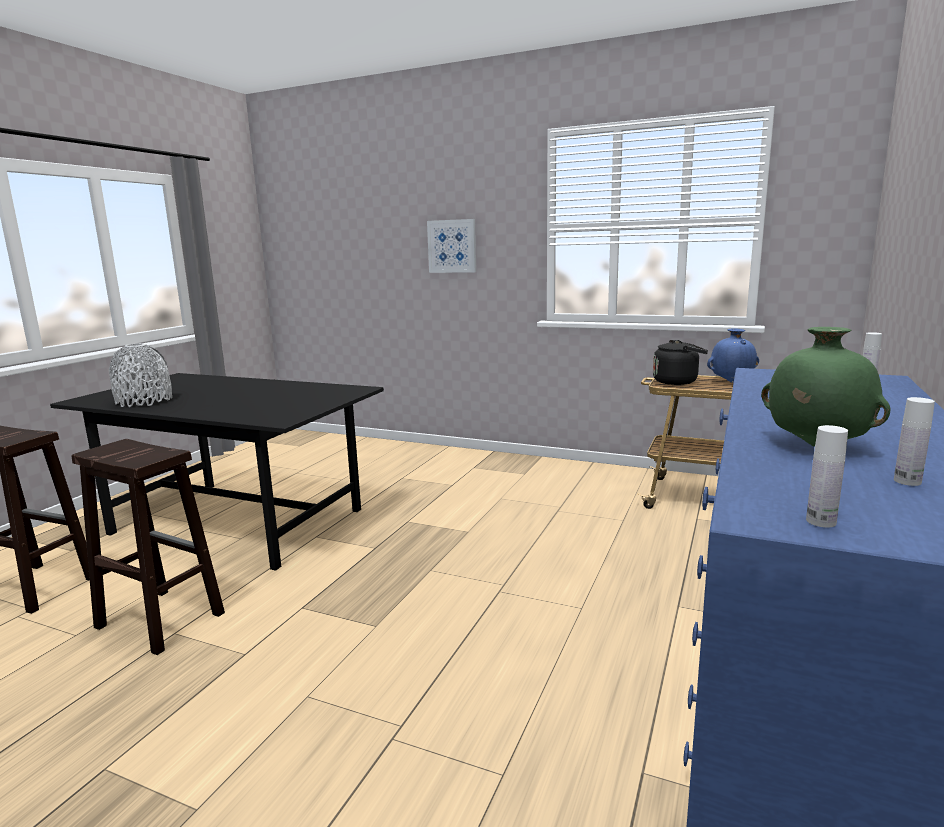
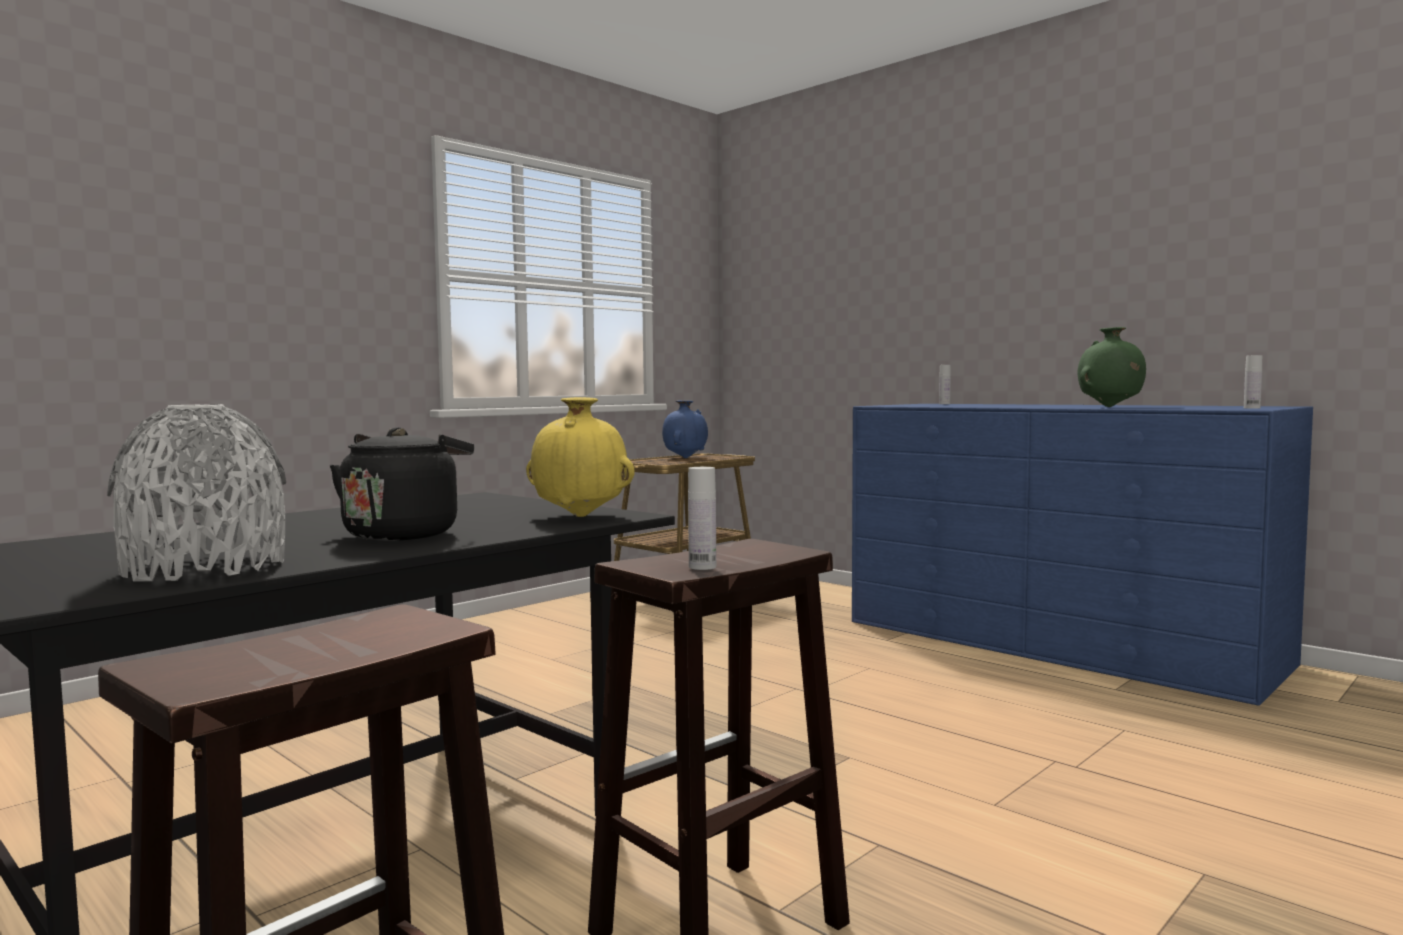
camera: 70 degrees left, 10 degrees down
(277, 415) = (581, 516): none -> yellow vase
(452, 246) = (279, 284): picture -> none
(677, 382) = (660, 461): black kettle -> black kettle (404, 534)
(907, 481) = (1179, 406): white bottle -> white bottle (702, 567)

